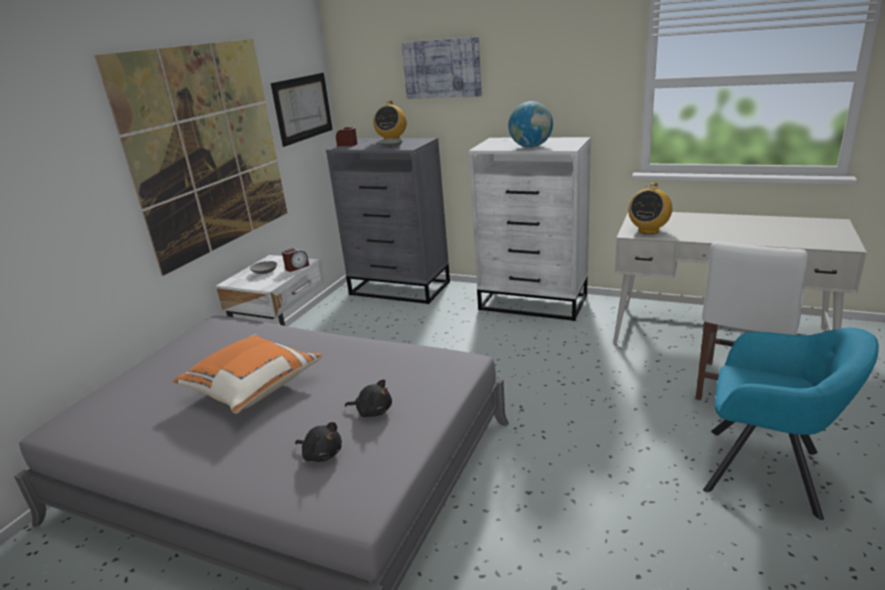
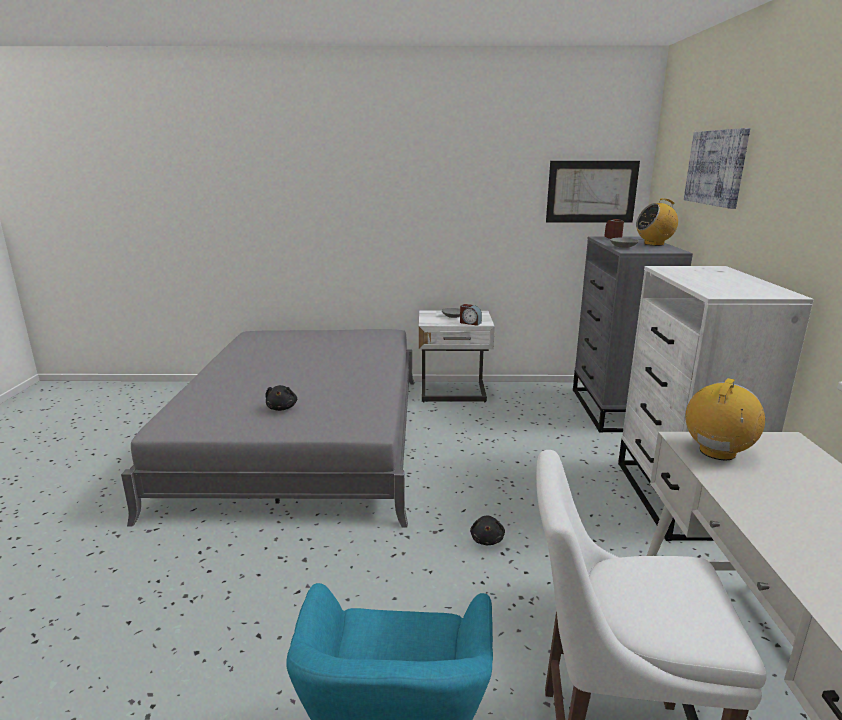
camera: 65 degrees right, 5 degrees down
(209, 149) = (452, 204): picture -> none
(252, 388) = (303, 364): orange pillow -> none
(321, 454) = (226, 403): black plush toy -> black plush toy (487, 539)
(531, 147) = (698, 281): globe -> none
(648, 230) = (717, 452): radio -> radio turned 120 degrees clockwise

